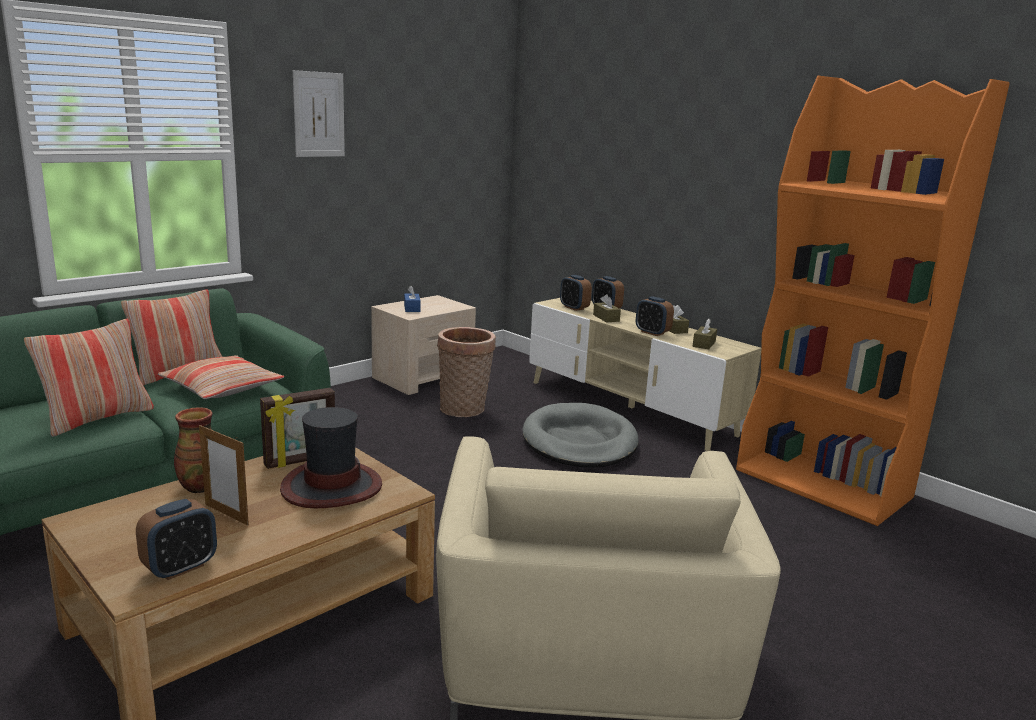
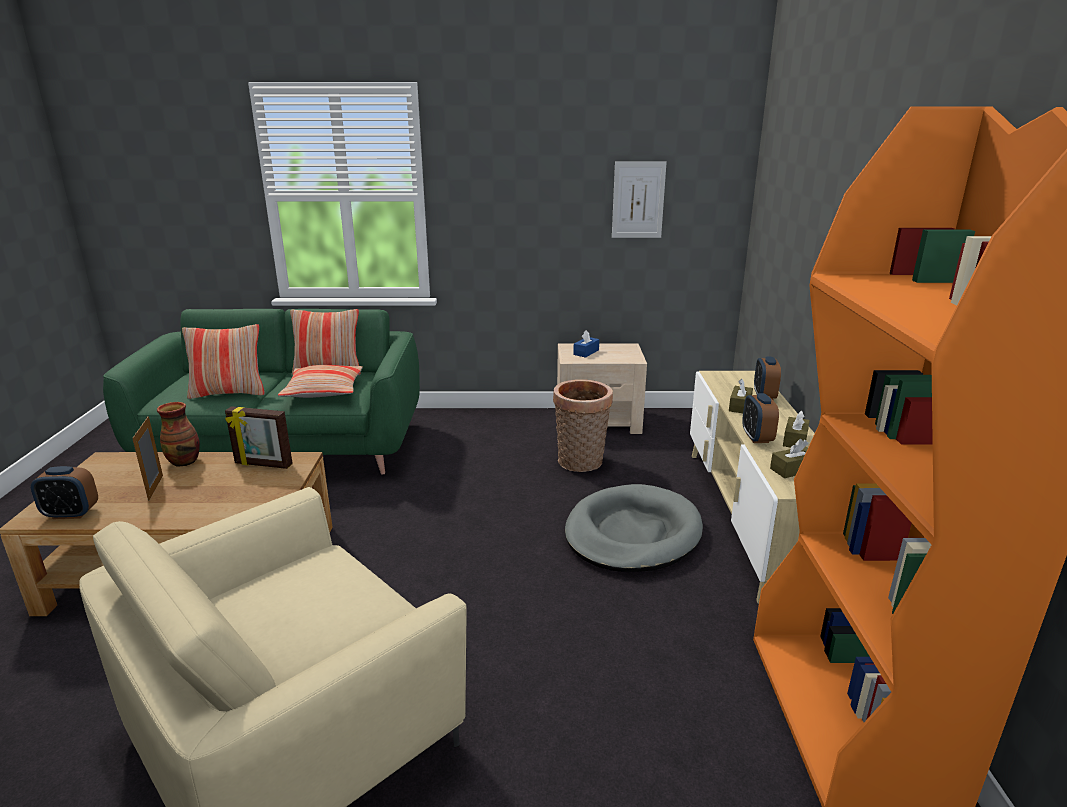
camera: 45 degrees right, 5 degrees up
(319, 114) = (506, 160): picture -> picture (638, 200)
(331, 487) = (237, 493): hat -> none
(574, 308) = (729, 386): alarm clock -> none

